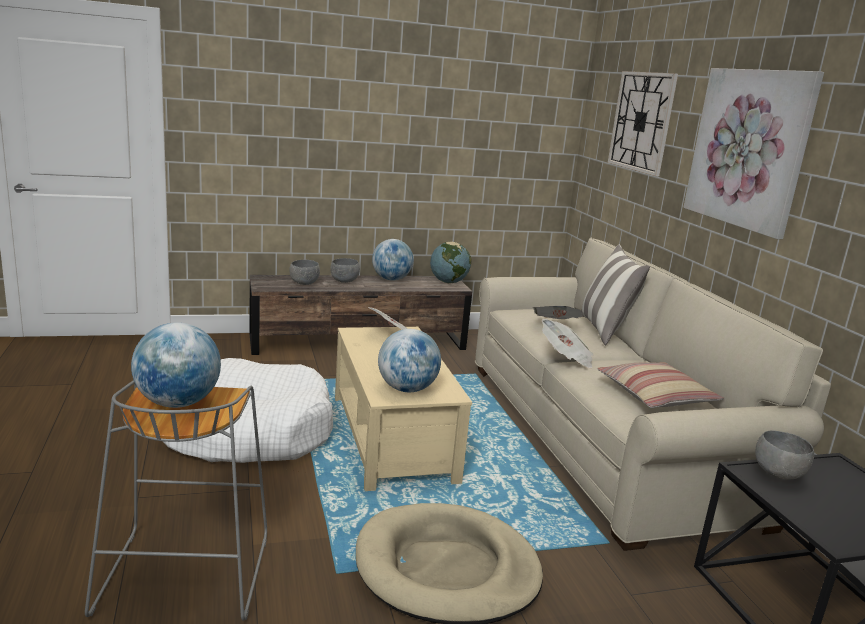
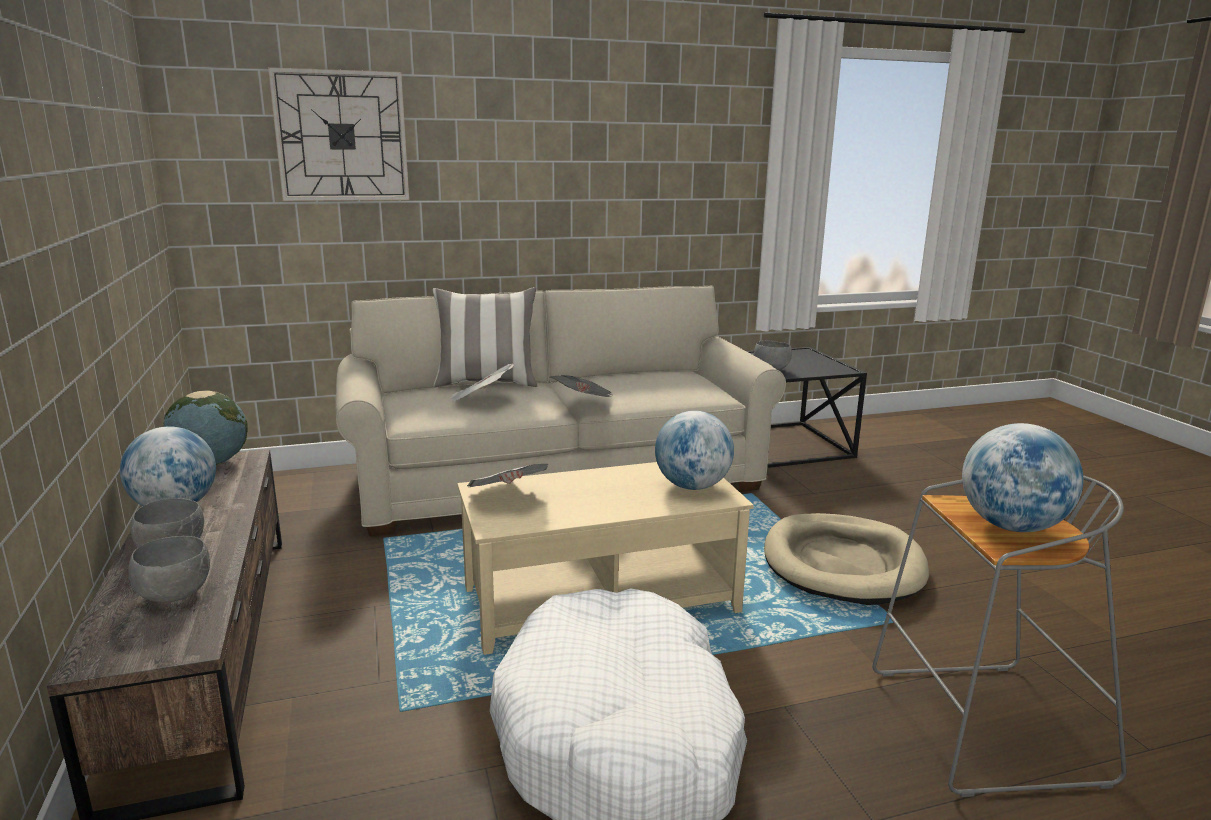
camera: 90 degrees left, 0 degrees up
(655, 396) = (662, 382): pillow -> none
(748, 148) = (548, 148): picture -> none

